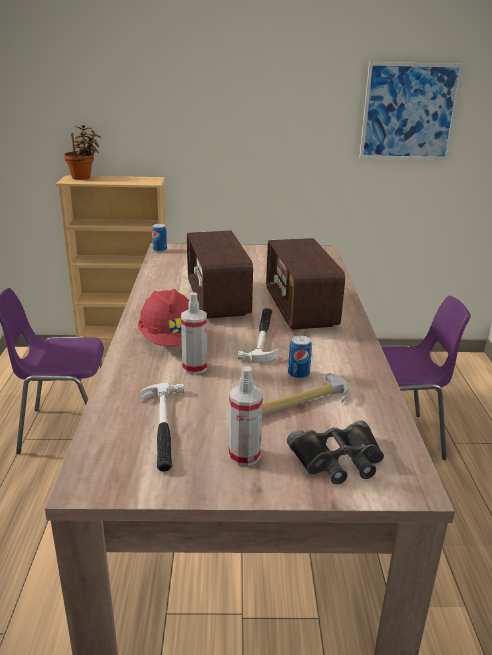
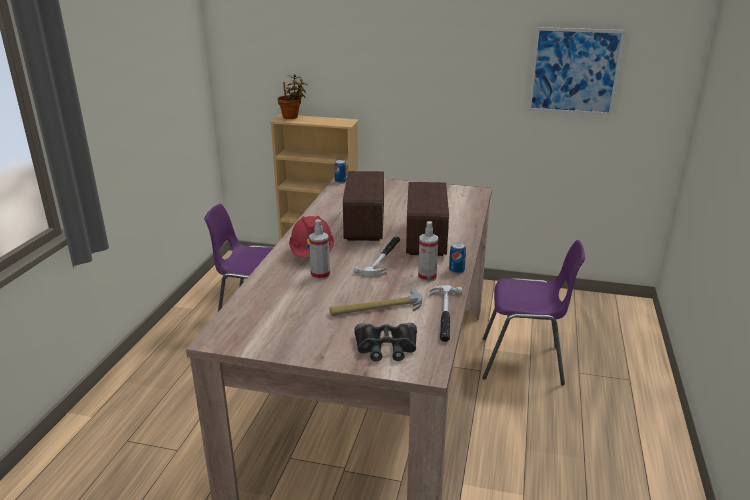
camera: 15 degrees right, 0 degrees up
(162, 427) = (278, 312): hammer -> hammer (444, 315)
(244, 456) = (323, 336): spray bottle -> spray bottle (427, 277)
(298, 374) = (393, 288): can -> can (456, 270)

